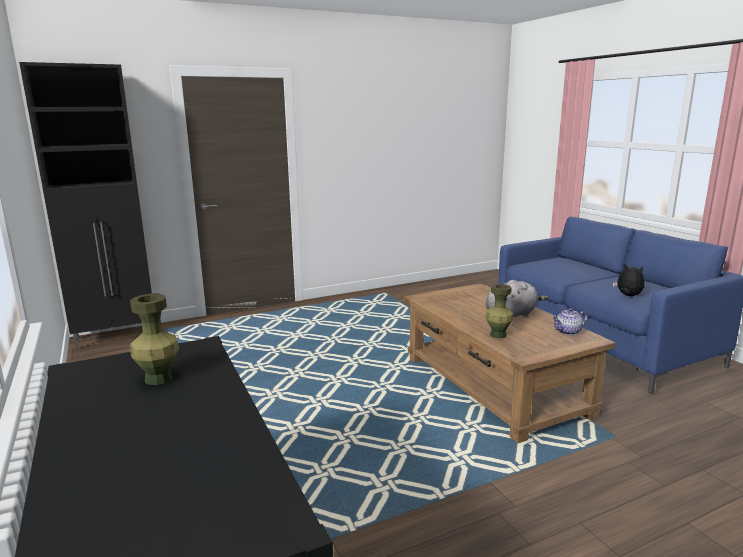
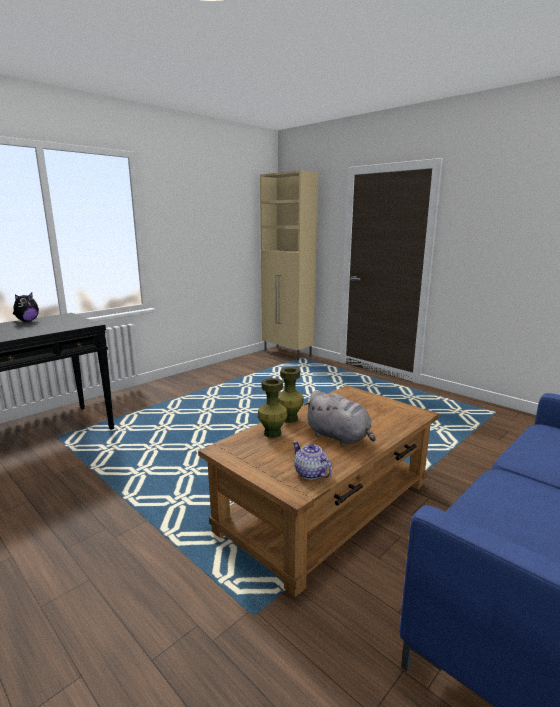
camera: 70 degrees right, 0 degrees up
(117, 337) = (287, 353): black cabinet -> beige cabinet
(159, 378) = (49, 325): green vase -> green vase (290, 419)
(628, 296) = (492, 515): plush toy -> plush toy (27, 321)

